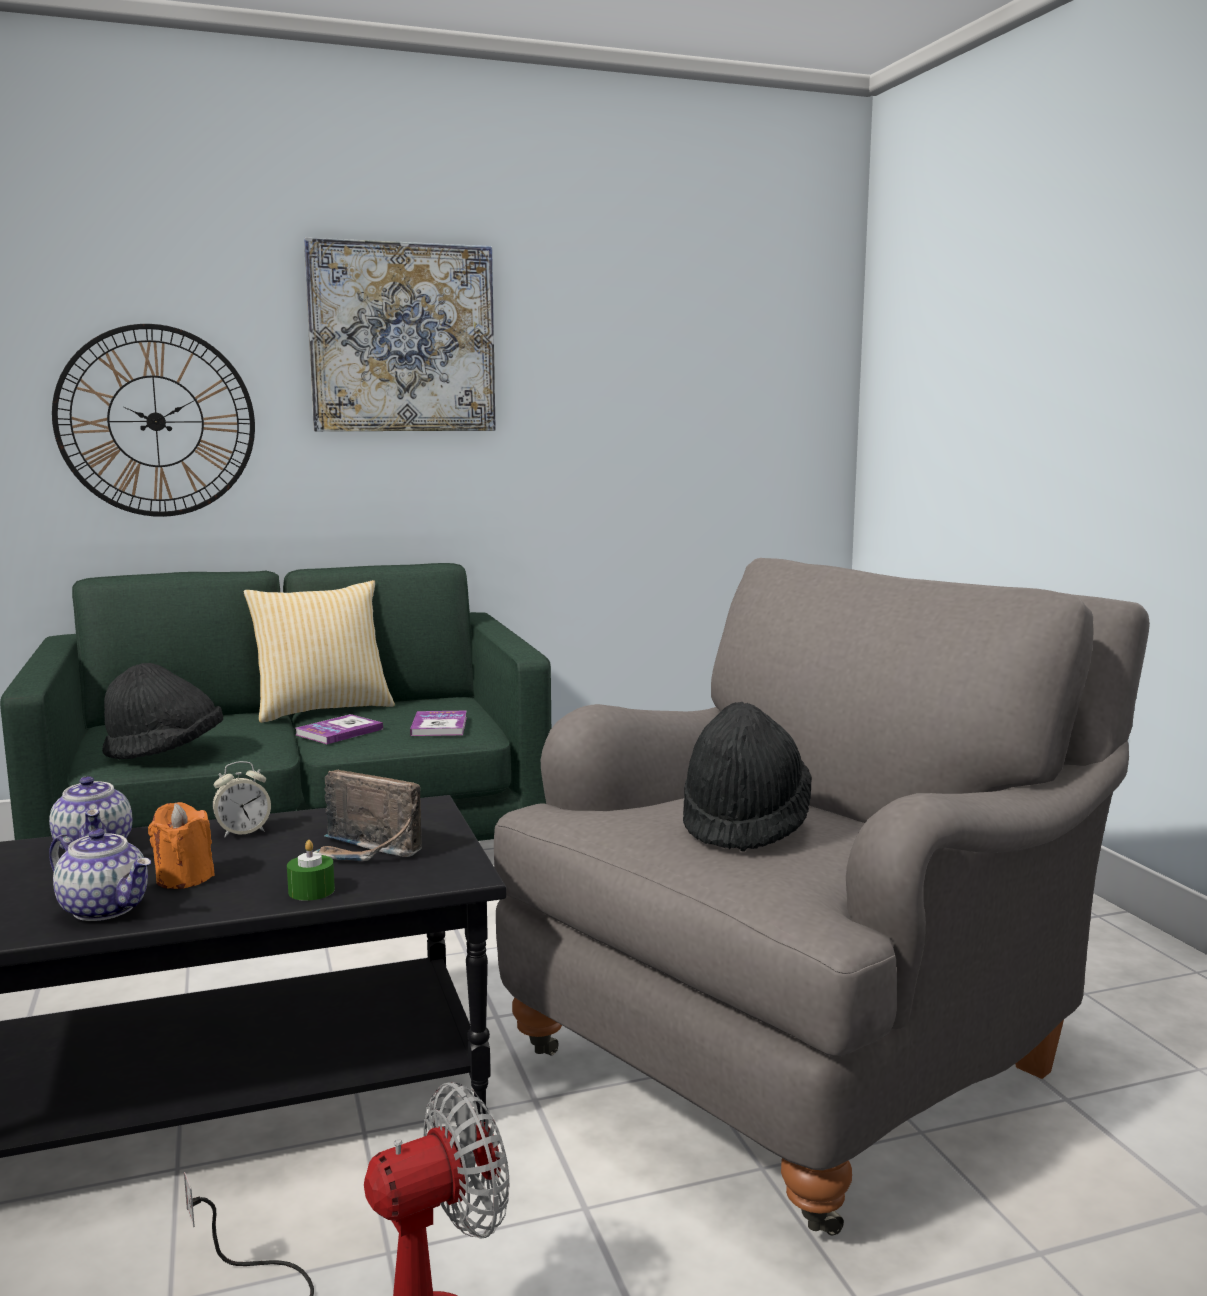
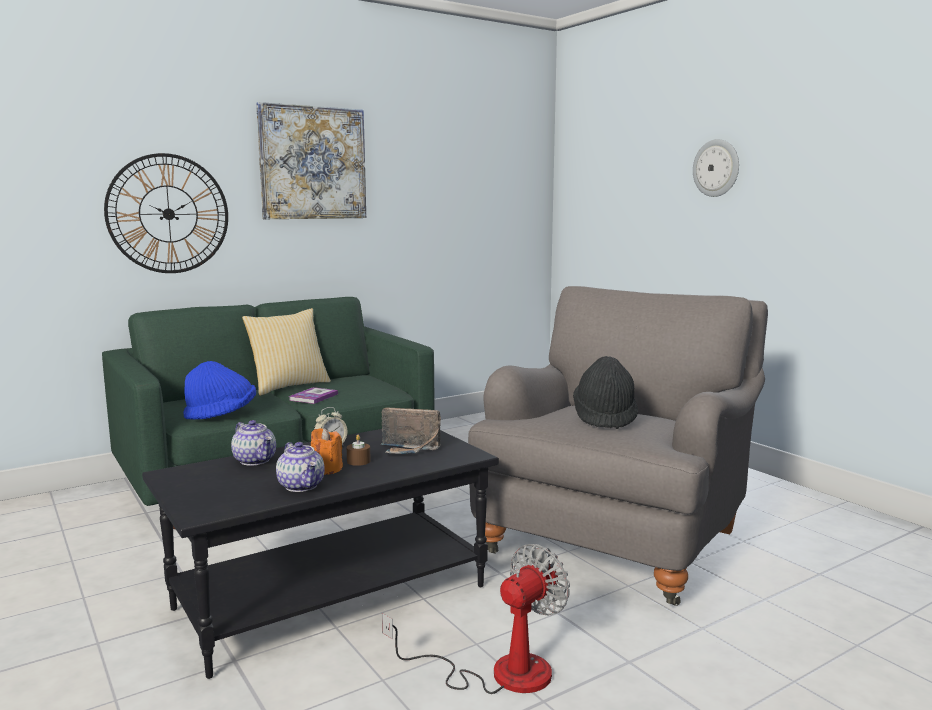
camera: 15 degrees left, 0 degrees up
(106, 908) = (302, 486): teapot -> teapot turned 45 degrees clockwise
(165, 753) = (221, 415): black hat -> blue hat
(254, 867) = (358, 461): none -> brown candle
(311, 891) = (403, 468): green candle -> none
(439, 726) = (369, 390): book -> none
(1122, 333) = (716, 168): none -> wall clock

